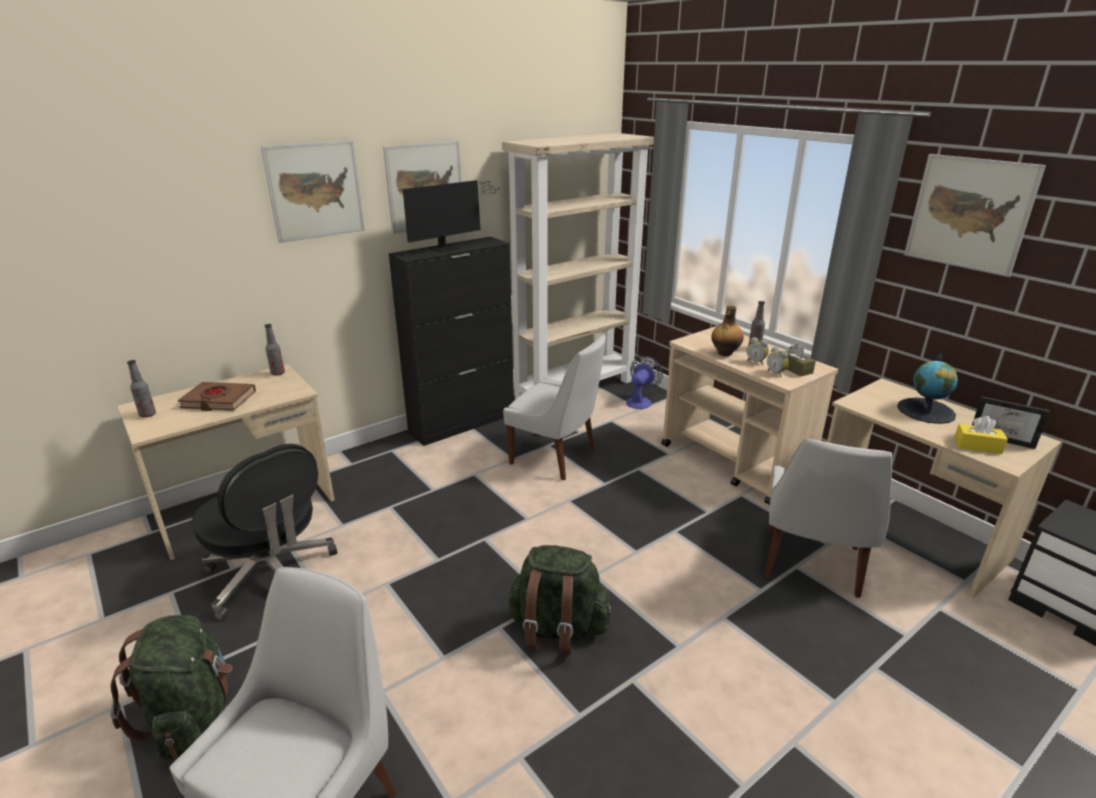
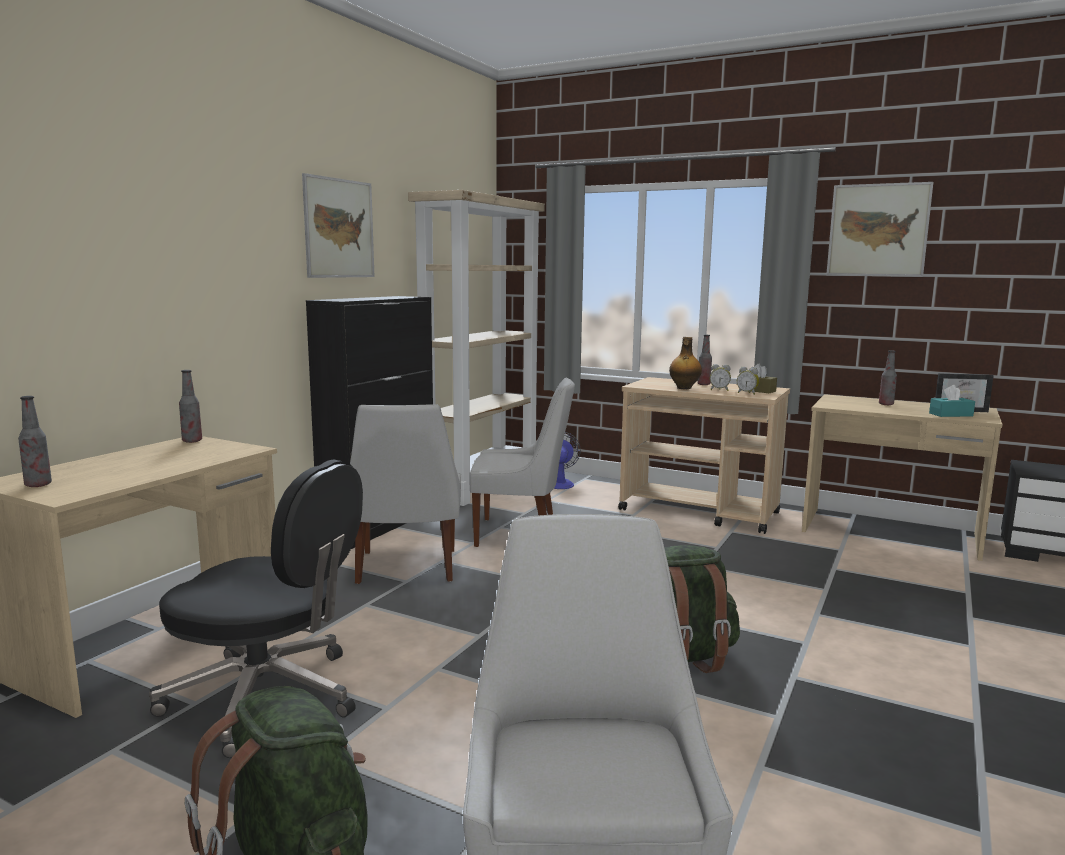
camera: 25 degrees left, 15 degrees down
(218, 400) = (138, 465): brown book -> none
(315, 191) = (233, 211): picture -> none
(448, 247) = (369, 298): monitor -> none
(811, 565) = (844, 565): white chair -> white chair (406, 568)
(926, 411) = (886, 404): globe -> bottle
(977, 446) = (951, 414): yellow tissue box -> turquoise tissue box

